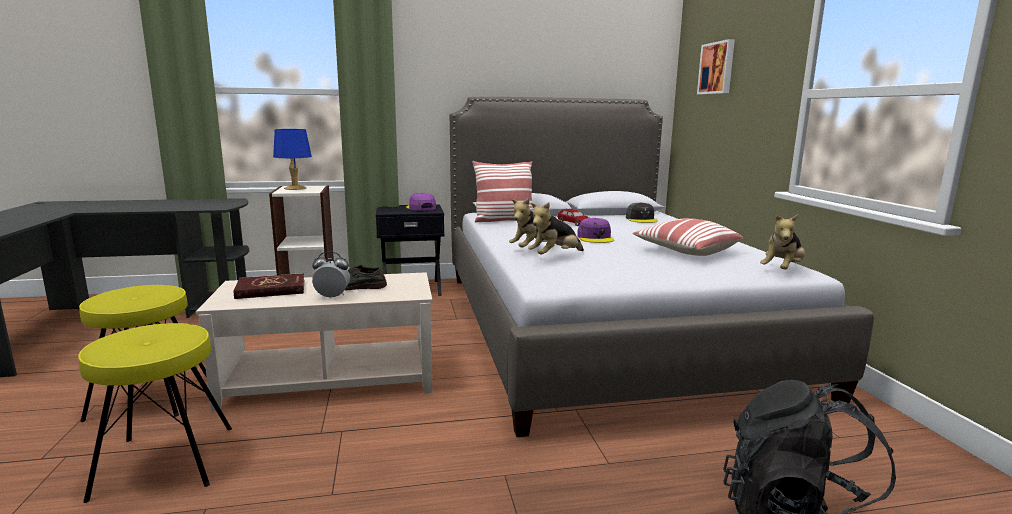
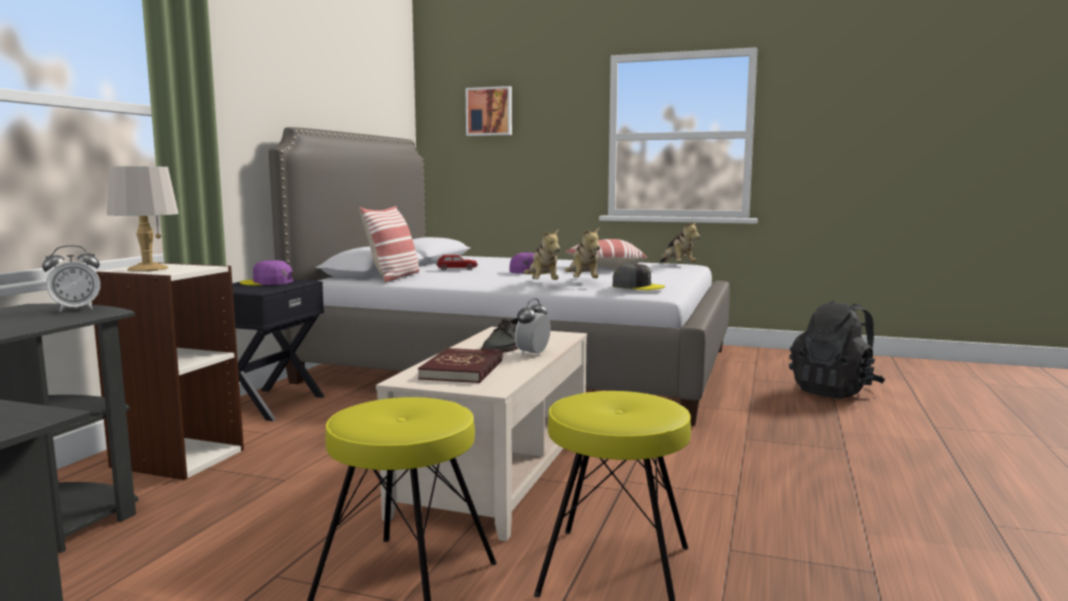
camera: 60 degrees left, 5 degrees down
(228, 204) = (76, 309): none -> alarm clock
(295, 188) = (147, 269): blue table lamp -> grey table lamp
(641, 219) = (479, 260): grey cap -> grey cap (637, 286)

